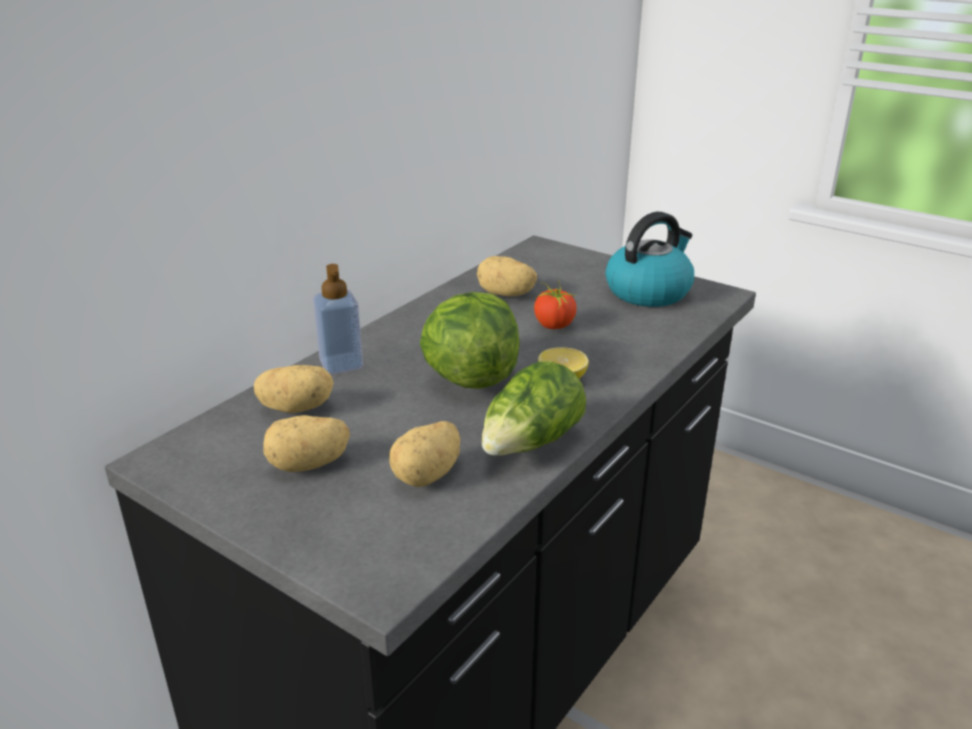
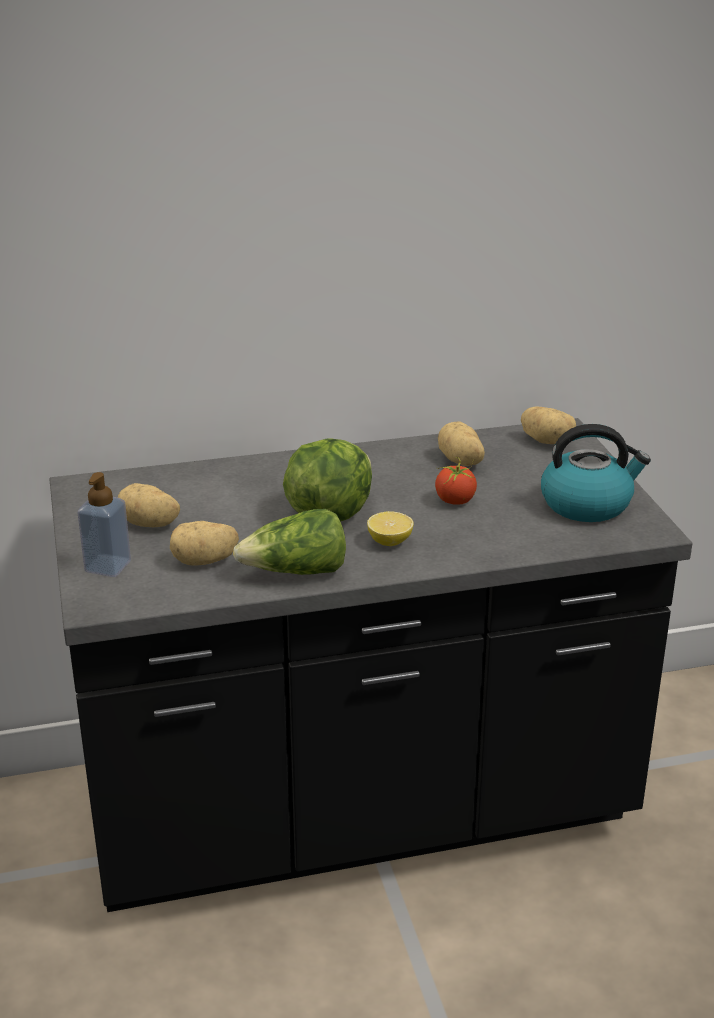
camera: 40 degrees right, 0 degrees up
(297, 407) = (192, 487): potato -> potato (548, 441)
(341, 364) = (259, 469): soap dispenser -> soap dispenser (108, 566)

